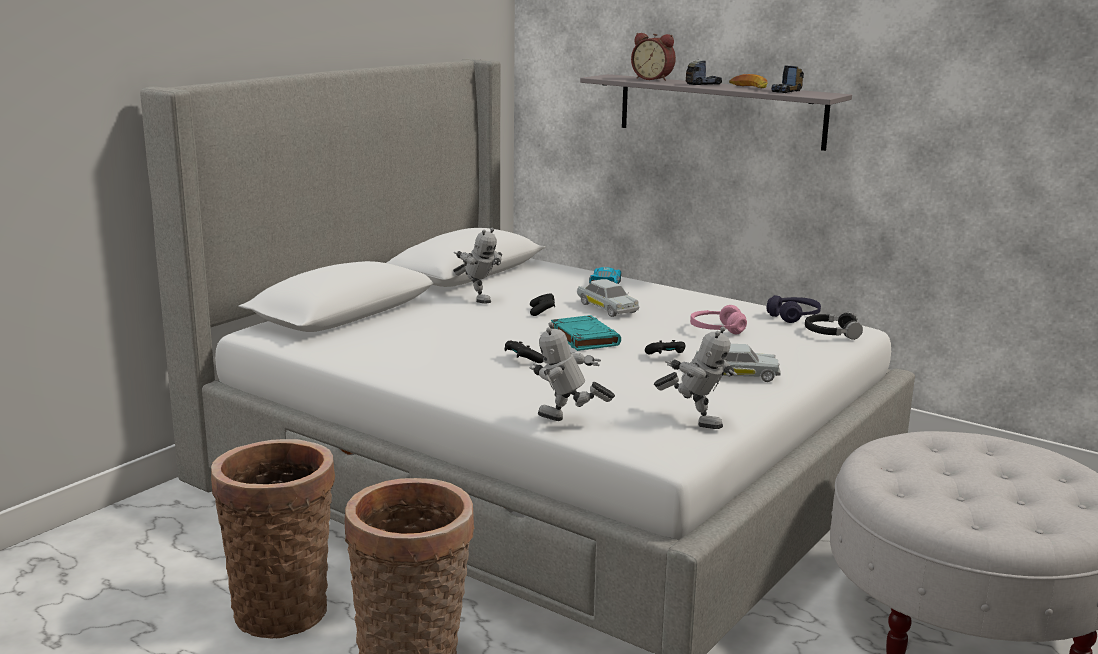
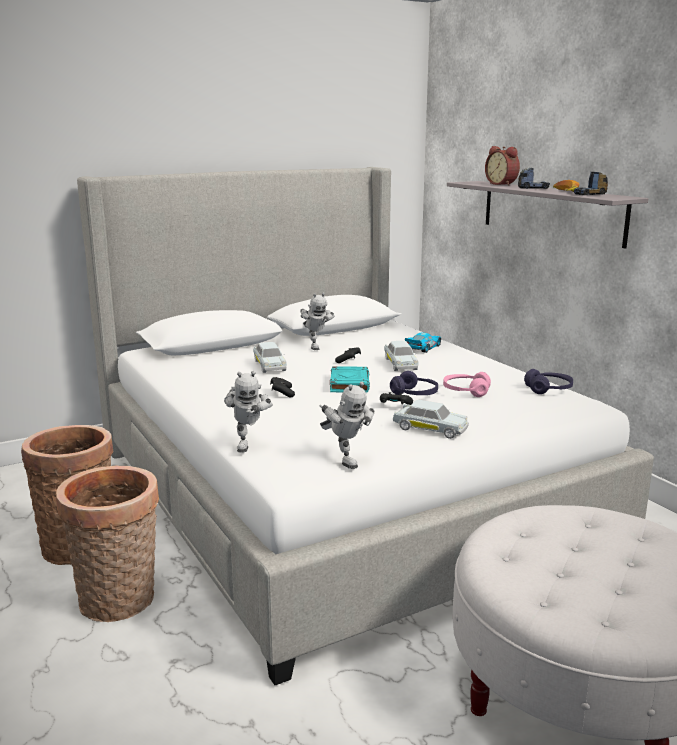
camera: 25 degrees right, 0 degrees up
(457, 329) = (269, 365): none -> white toy car
(568, 423) = (248, 444): toy robot -> toy robot turned 135 degrees counterclockwise
(668, 340) = (414, 394): none -> purple headphones
(831, 333) = (564, 407): black headphones -> none

